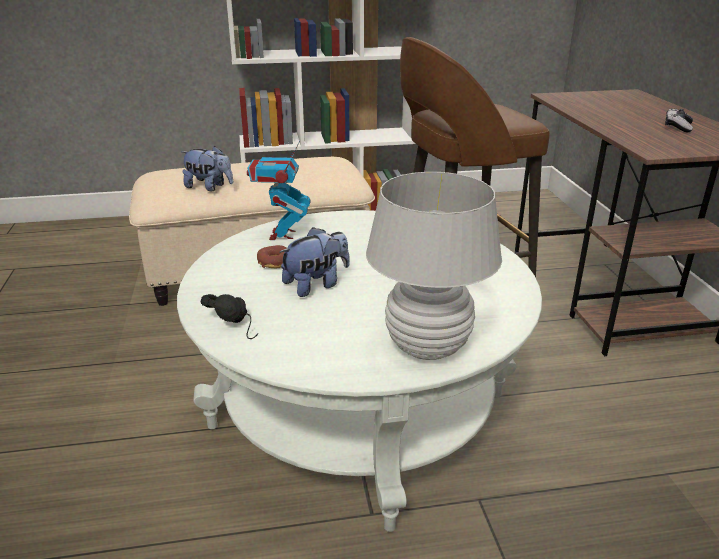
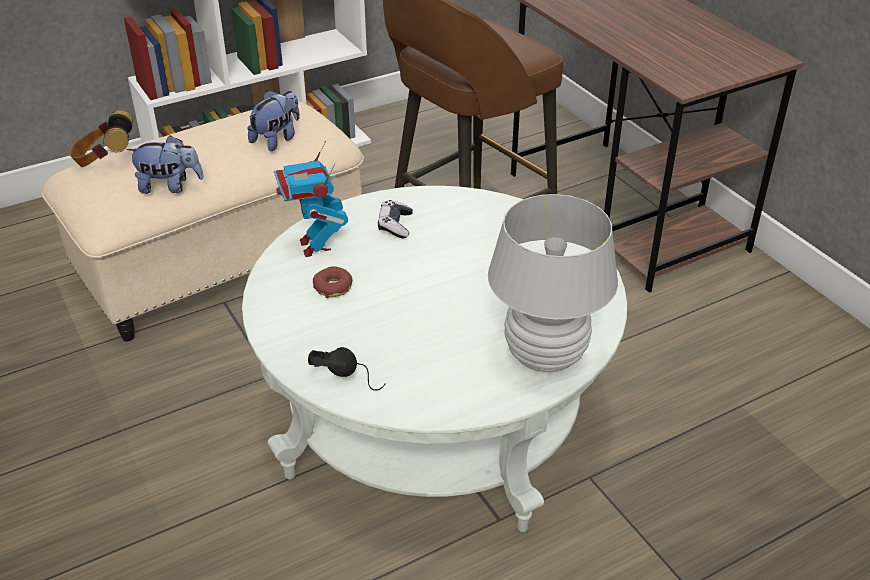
camera: 20 degrees left, 10 degrees up
(179, 168) = (105, 161): none -> headphones
(316, 285) = (396, 307): plush toy -> plush toy (277, 139)
(677, 127) = (691, 37): game controller -> game controller (395, 225)

